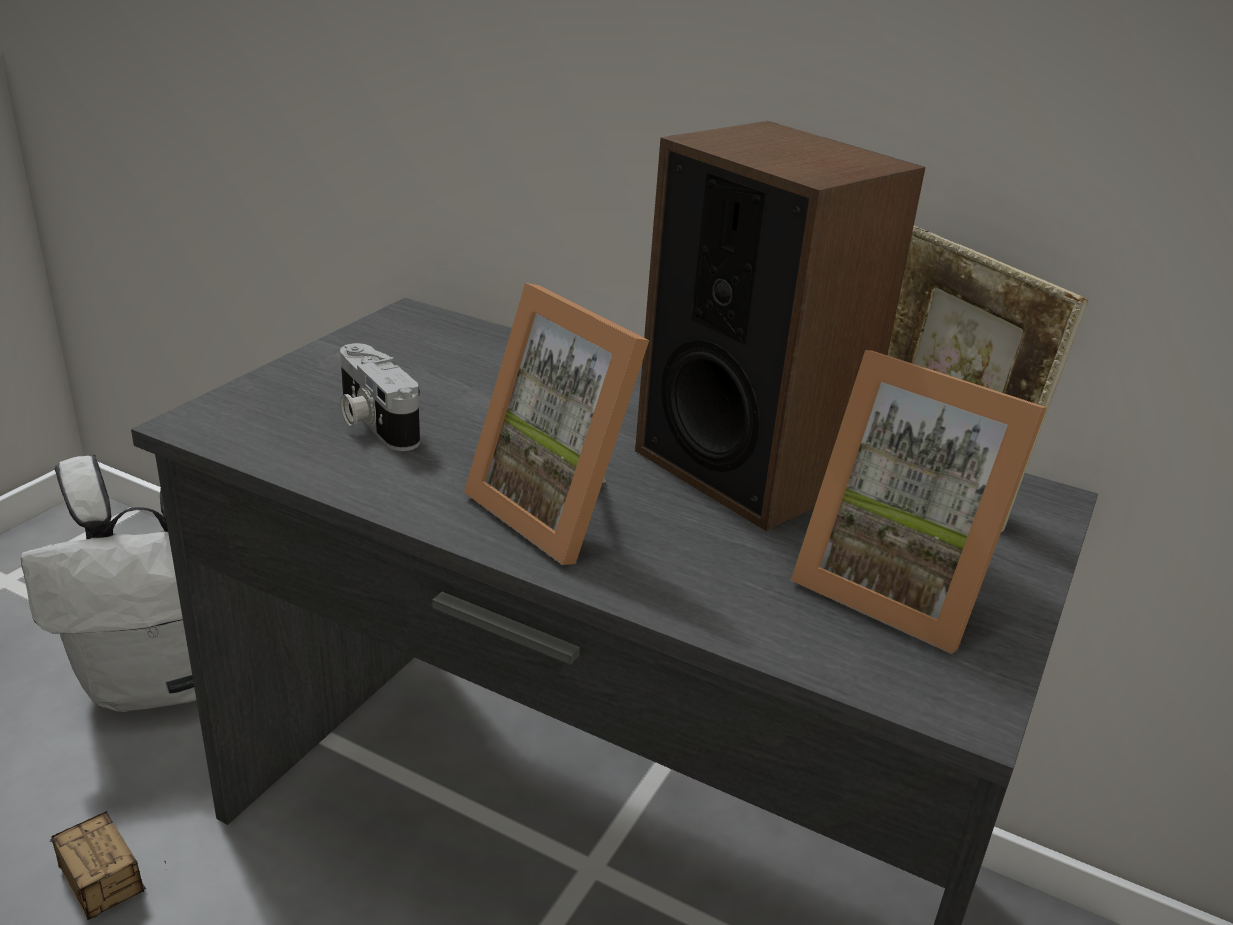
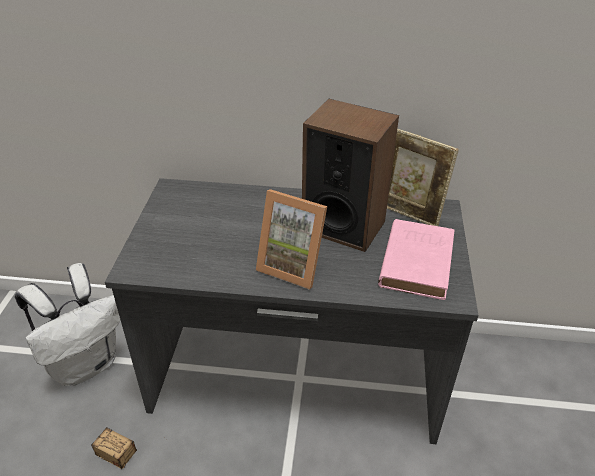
camera: 20 degrees left, 10 degrees up
(373, 422) = (197, 248): camera -> none
(897, 587) = (417, 261): picture frame -> pink book

